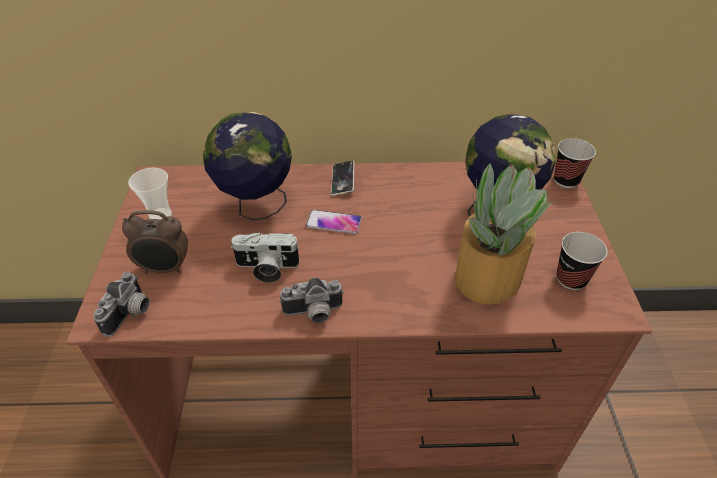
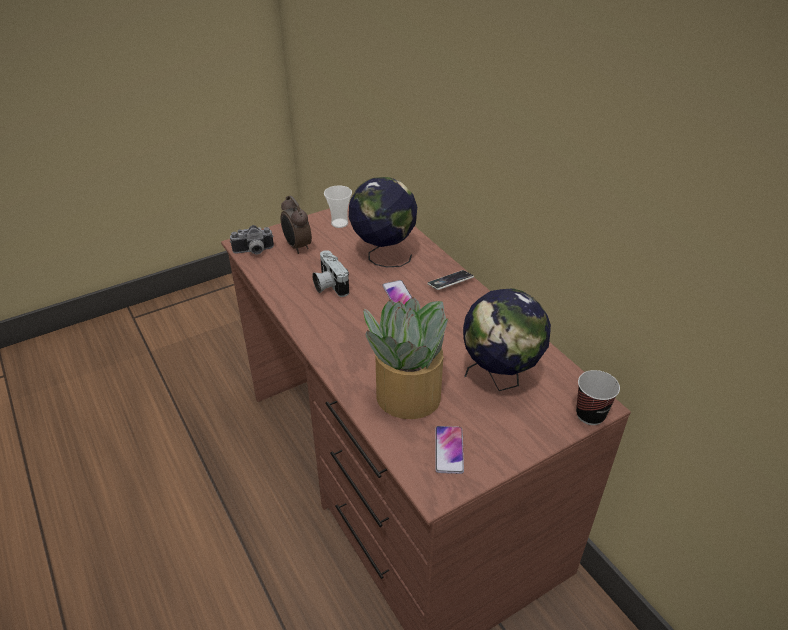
camera: 60 degrees right, 5 degrees down
(313, 313) = (305, 321): camera -> none
(571, 279) = (449, 450): cup -> phone

